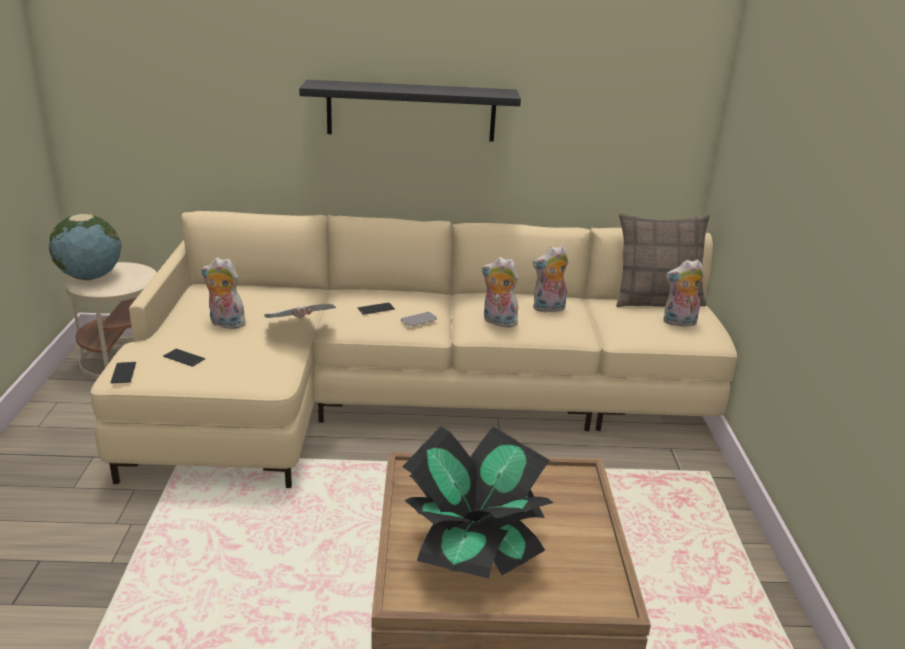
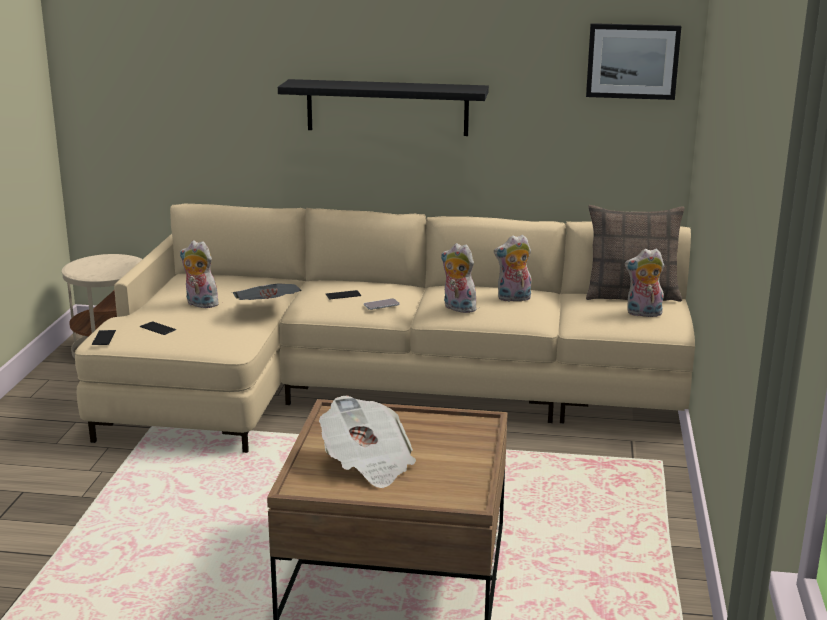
camera: 10 degrees right, 5 degrees down
(90, 277) = (85, 265): globe -> none
(475, 548) = (368, 464): potted plant -> newspaper
(663, 67) = (632, 61): none -> picture

